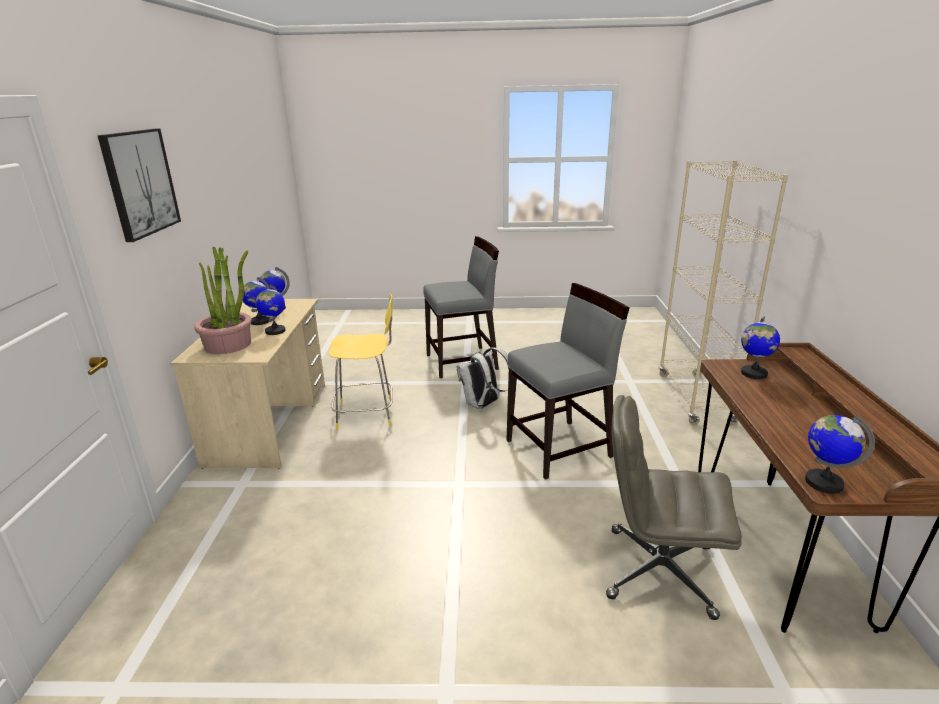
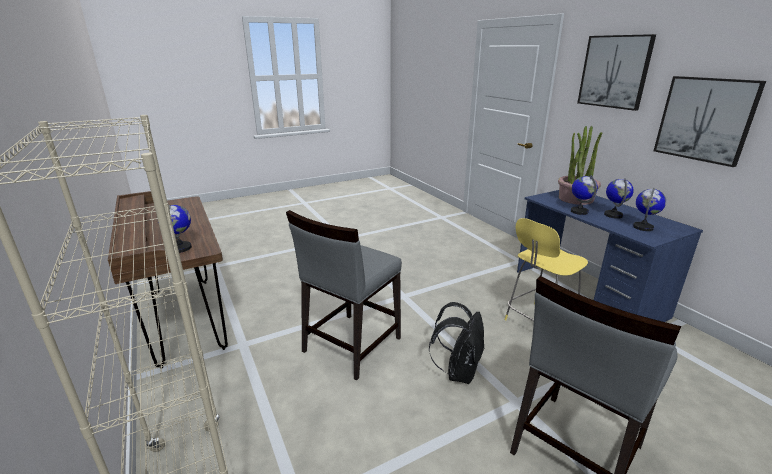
camera: 150 degrees right, 0 degrees up
(208, 207) = (705, 119): none -> picture
(270, 422) = (587, 293): beige desk -> blue desk
(483, 405) = (458, 371): white backpack -> black backpack
(658, 571) = (264, 288): grey office chair -> none
(823, 482) = (188, 201): globe -> none

